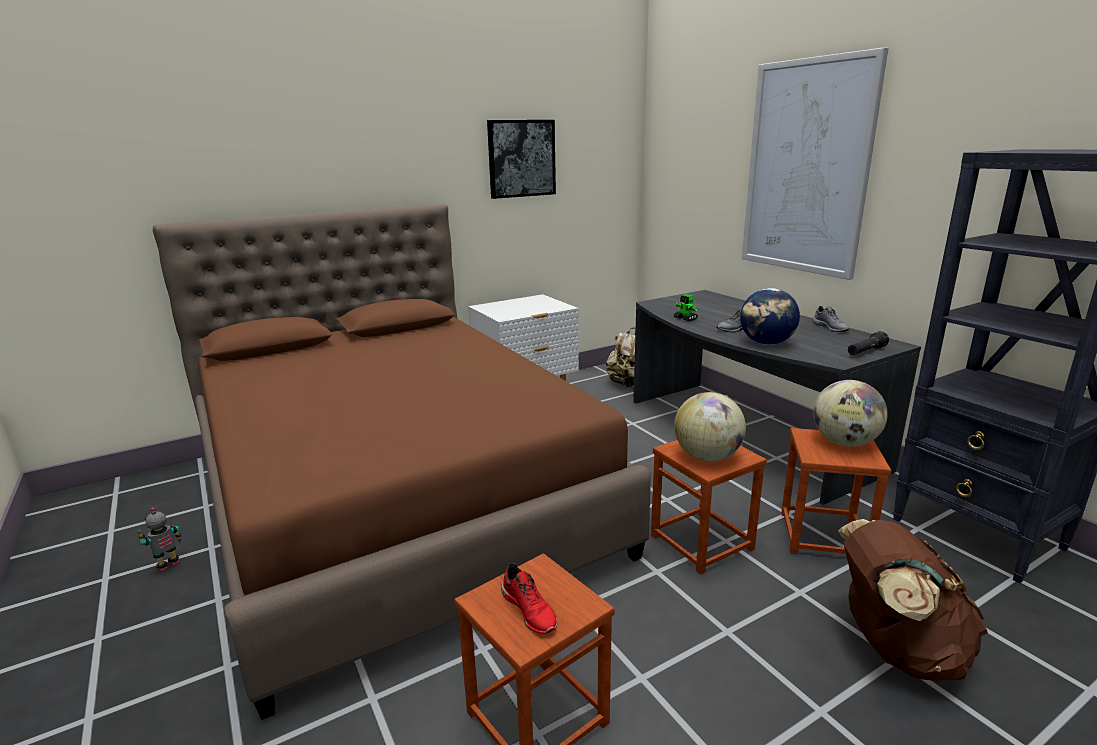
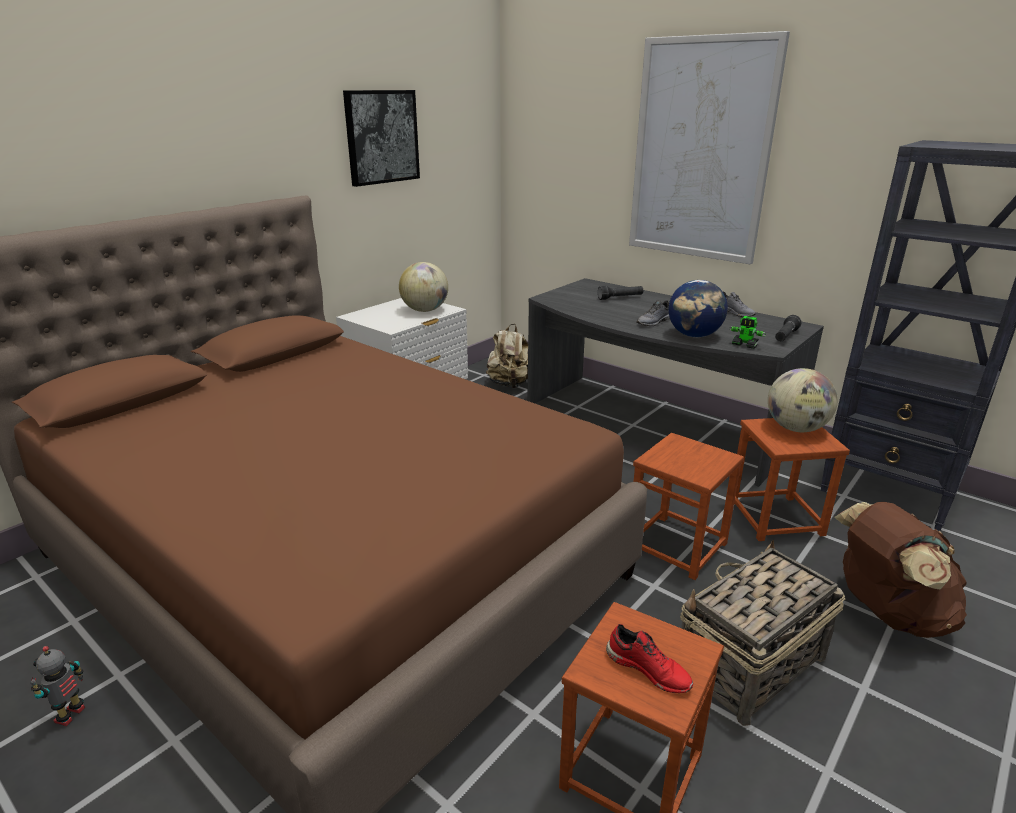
camera: 20 degrees left, 5 degrees up
(685, 319) = (595, 314): toy robot -> toy robot (745, 345)
(707, 457) = (691, 463): globe -> globe (425, 310)
(708, 659) = (749, 665): none -> basket
(723, 307) = (620, 298): none -> black flashlight

